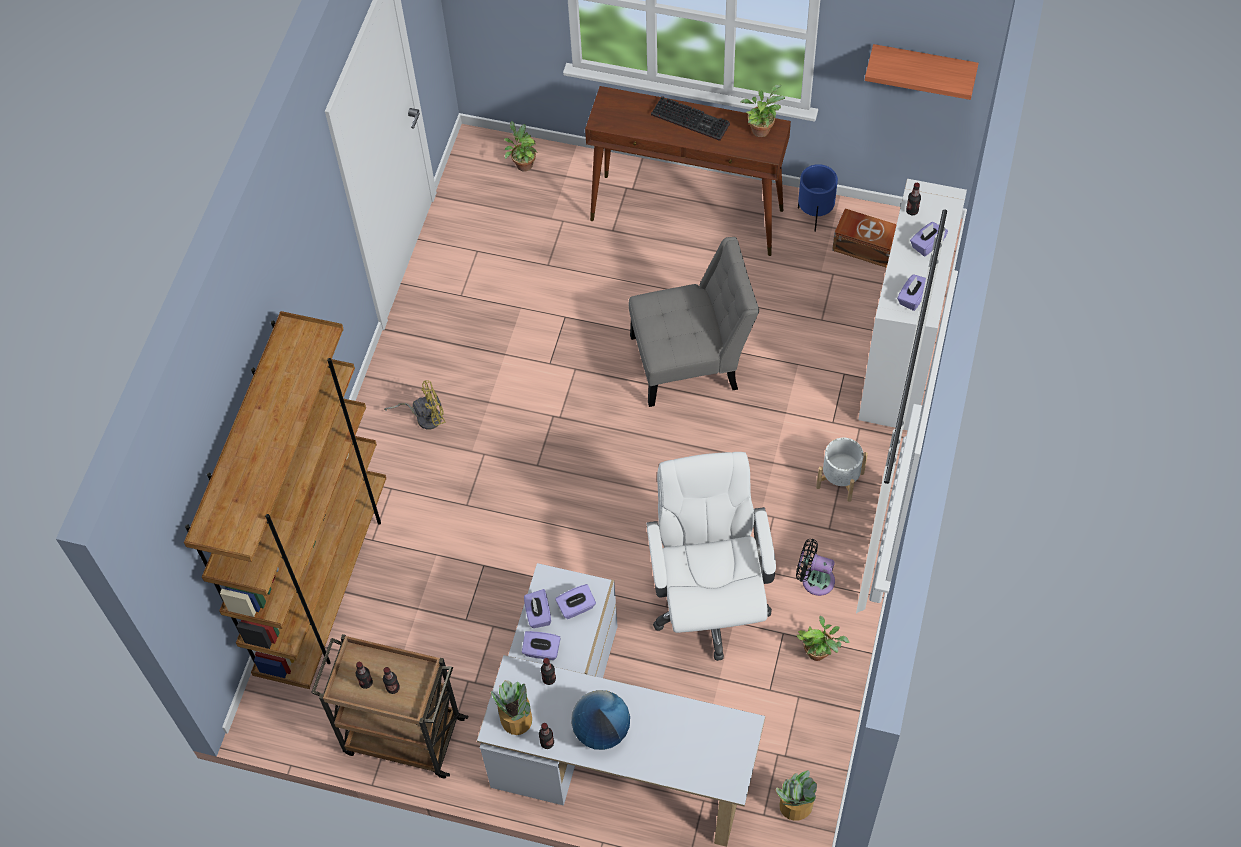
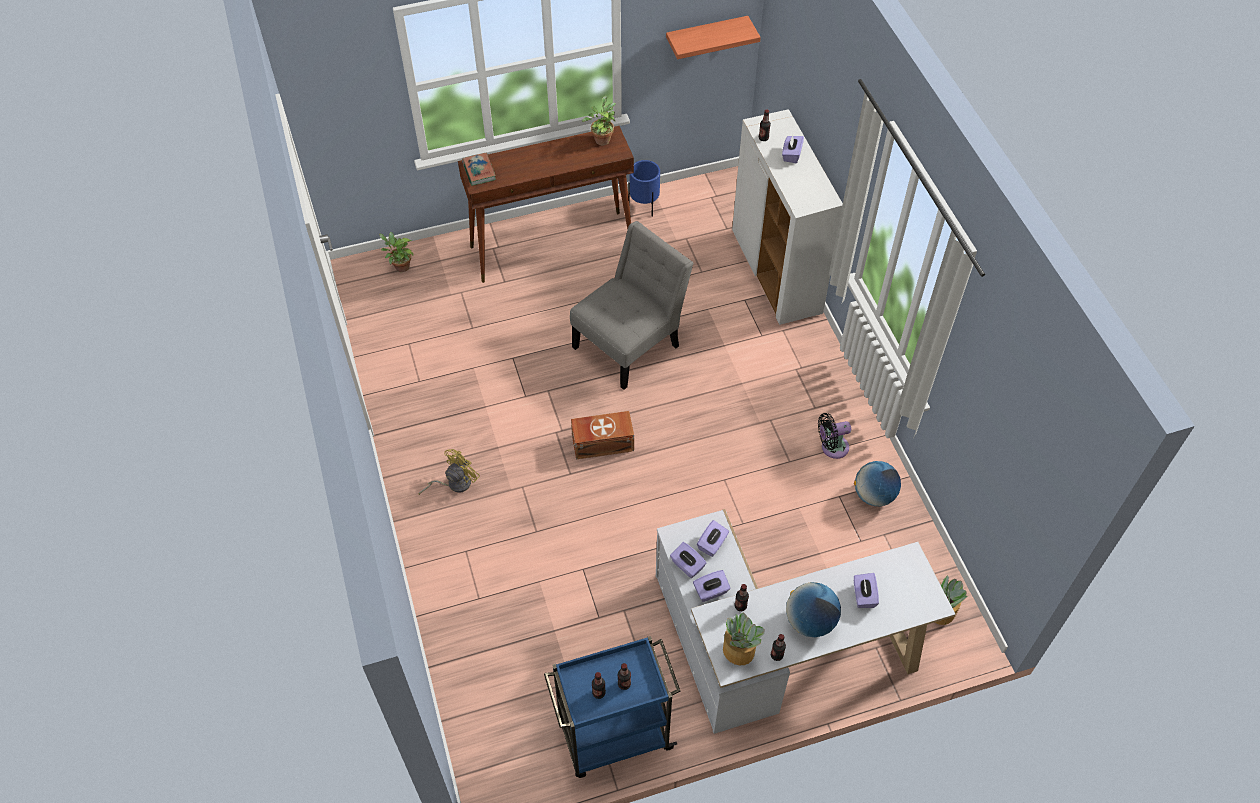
camera: 35 degrees left, 5 degrees down
(324, 583) = (463, 653): brown bookcase -> none
(402, 735) = (613, 736): brown cart -> blue cart
(612, 107) = (479, 171): none -> book
(692, 119) = (546, 154): keyboard -> none
(709, 602) = (771, 503): white office chair -> none
(819, 652) = (874, 495): potted plant -> globe
(840, 480) = (796, 371): white planter -> none
(866, 246) = (695, 210): brown storage box -> brown storage box (601, 442)
(912, 298) = (810, 193): purple tissue box -> purple tissue box (863, 596)

